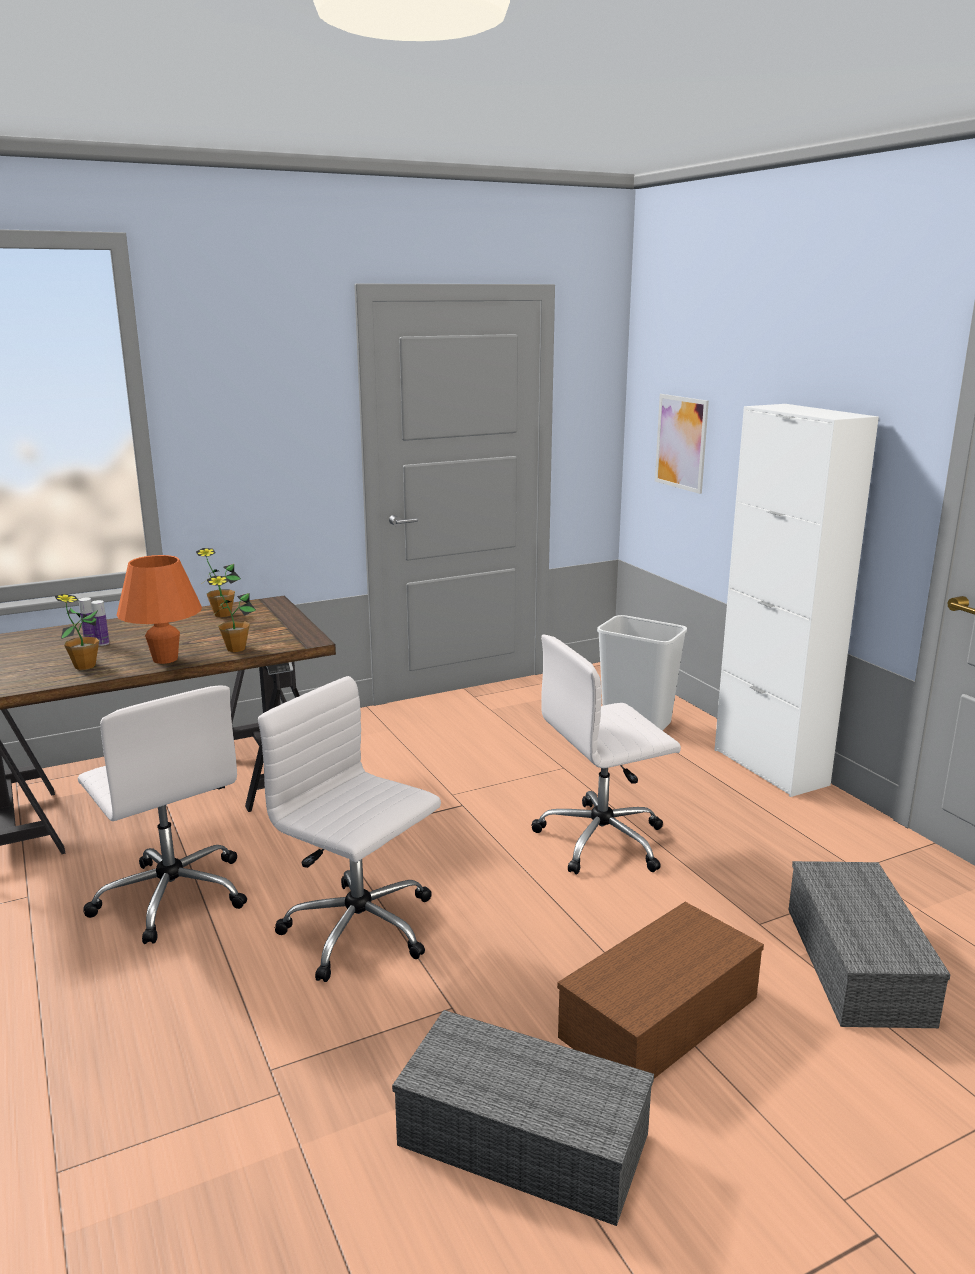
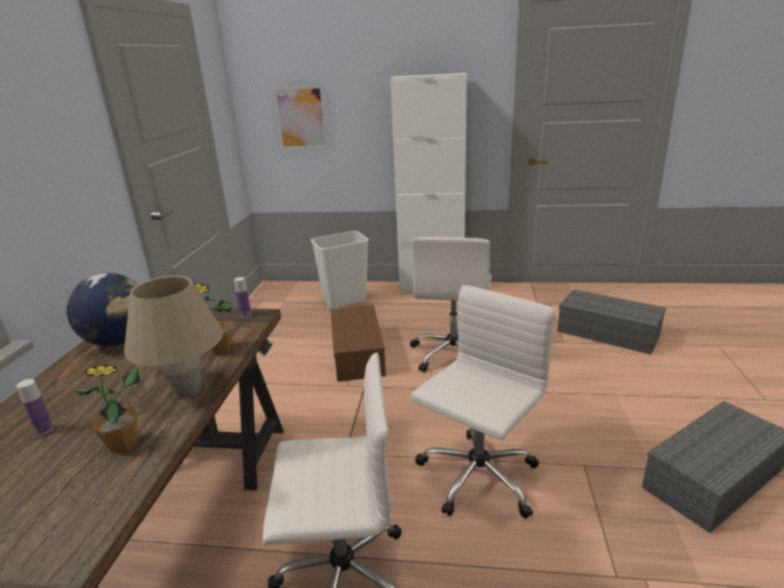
camera: 55 degrees left, 5 degrees up
(103, 643) = (71, 422): bottle -> bottle (245, 315)
(165, 659) = (187, 390): orange table lamp -> beige table lamp
(222, 614) = (119, 341): potted plant -> globe
(361, 930) = (477, 478): white office chair -> white office chair turned 150 degrees clockwise
(659, 1019) = (626, 398): brown storage box -> brown storage box (359, 354)

